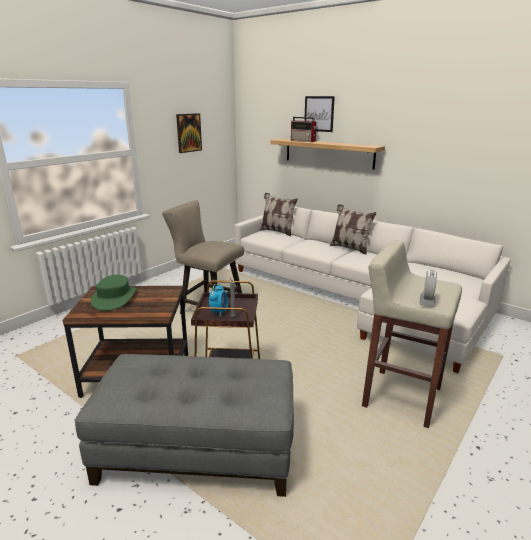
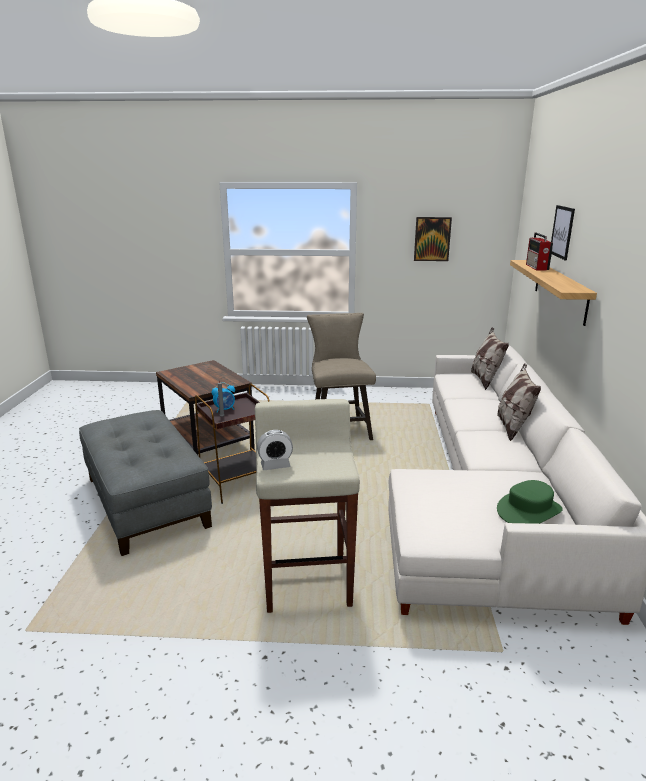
camera: 55 degrees right, 0 degrees up
(114, 298) = (202, 372): green hat -> green hat (528, 510)

